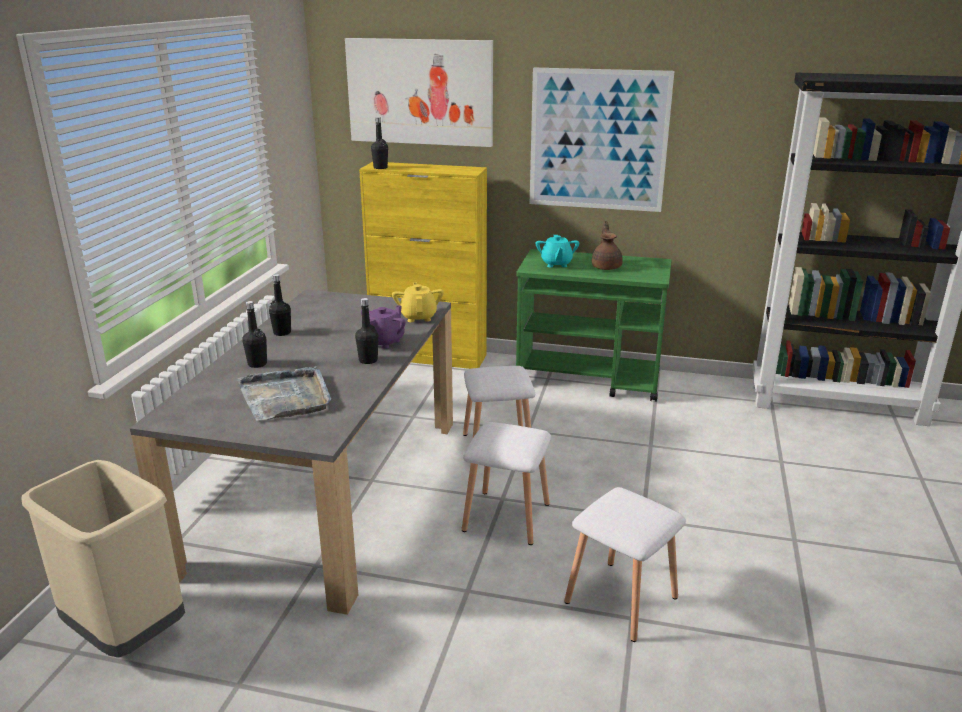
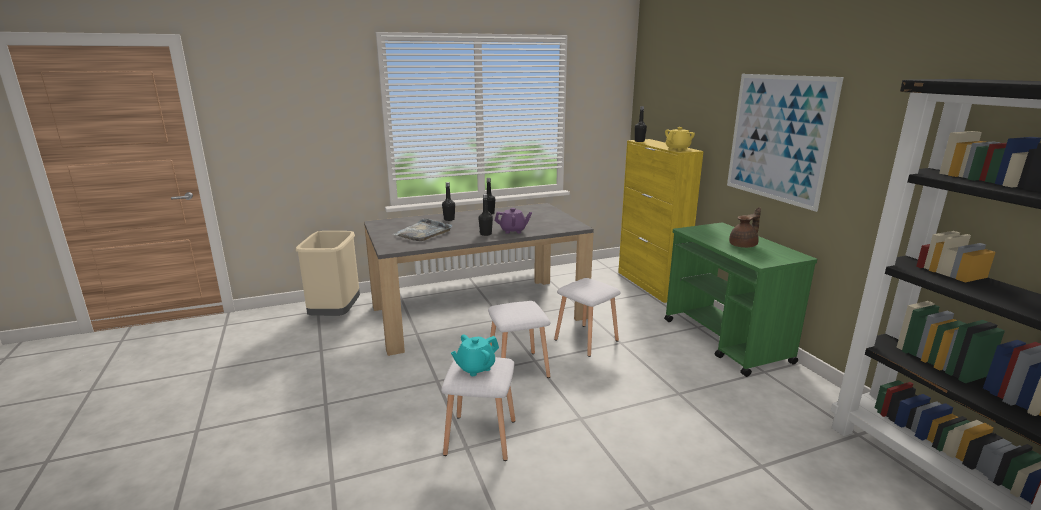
camera: 55 degrees right, 5 degrees down
(418, 317) = (558, 228): yellow teapot -> yellow teapot (678, 149)
(420, 92) = (679, 91): picture -> none
(556, 264) = (712, 233): turquoise teapot -> turquoise teapot (475, 368)

